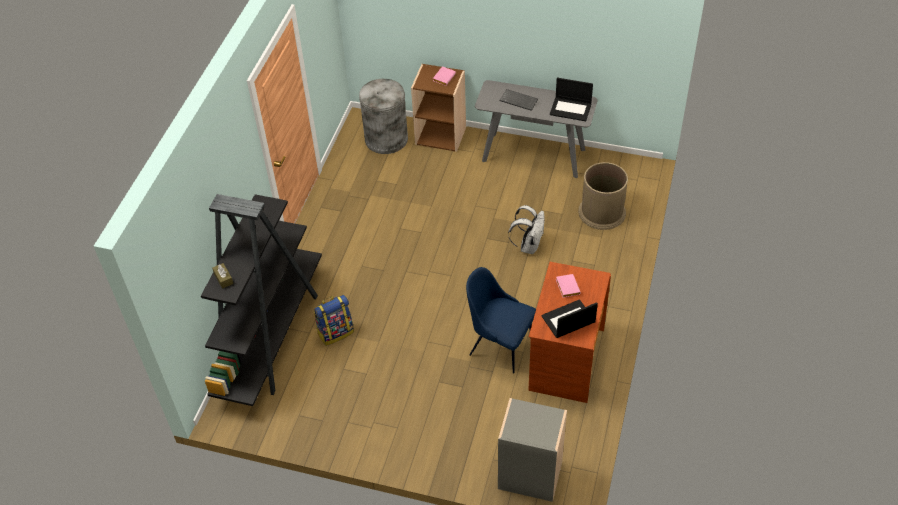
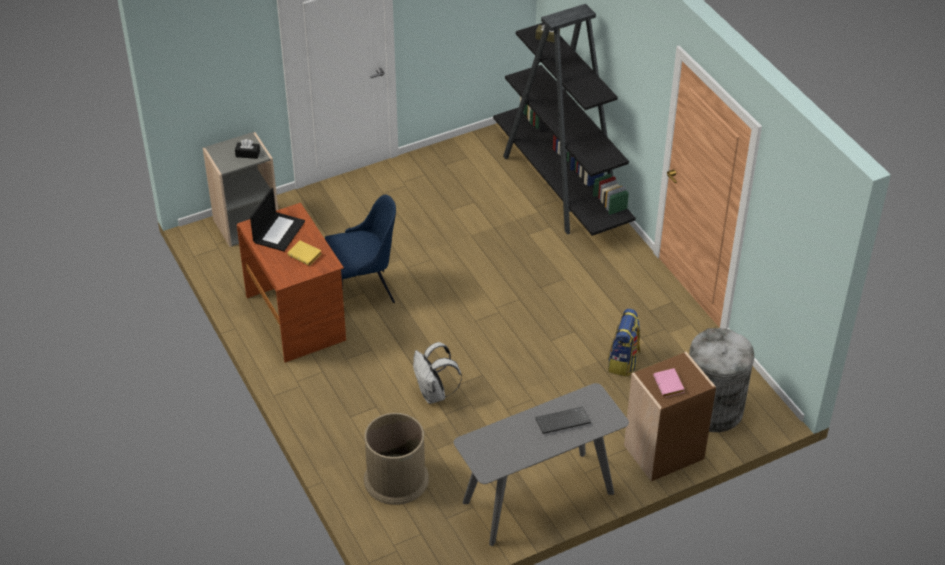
camera: 135 degrees right, 5 degrees down
(335, 332) = (514, 220): backpack -> backpack (623, 362)
(526, 416) = (247, 154): none -> black tissue box
(566, 287) = (306, 255): pink book -> yellow book
(571, 109) = (494, 448): laptop -> none

